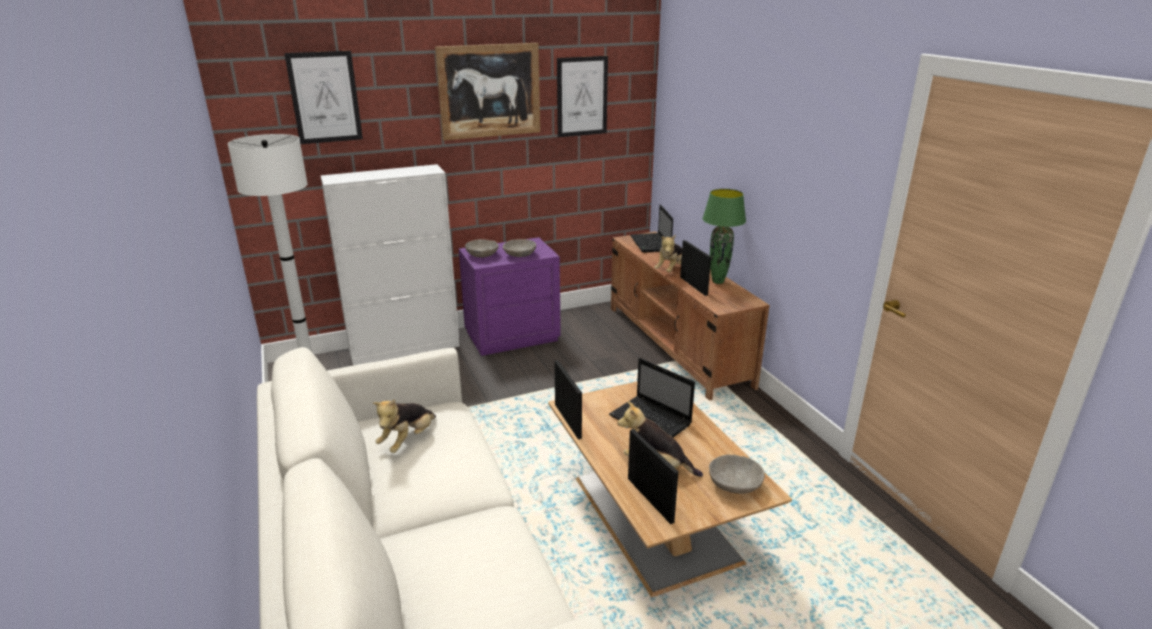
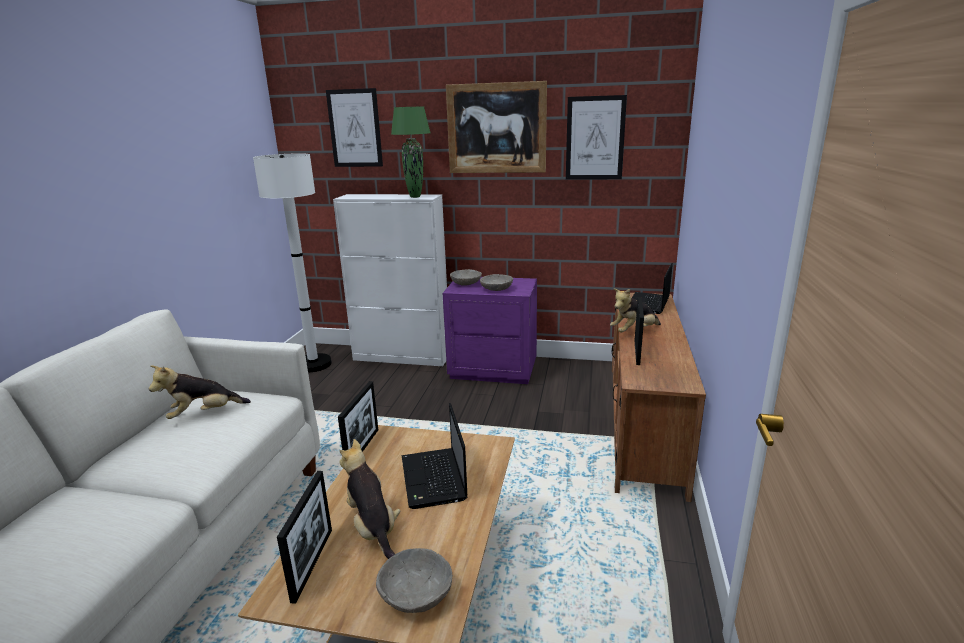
camera: 35 degrees right, 5 degrees down
(718, 282) = (673, 354): green table lamp -> green table lamp (415, 197)

